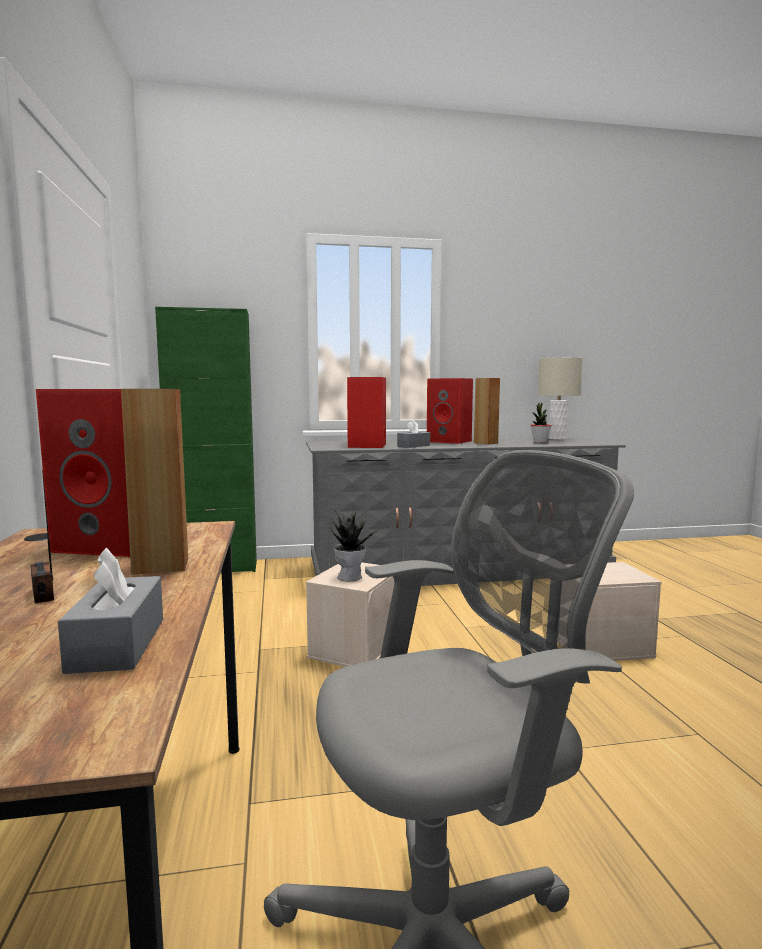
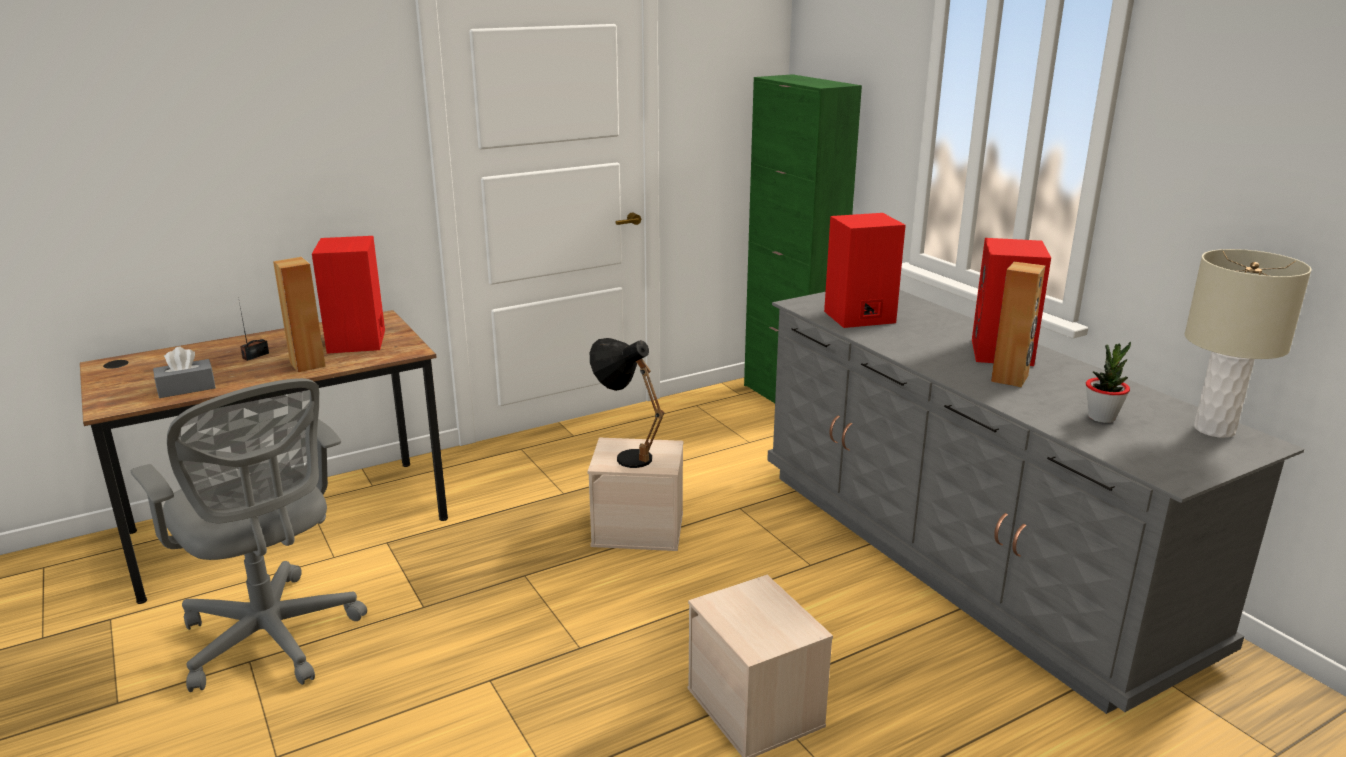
camera: 70 degrees right, 15 degrees up
(350, 577) = (625, 454): potted plant -> black table lamp
(413, 446) = (893, 340): grey tissue box -> none

